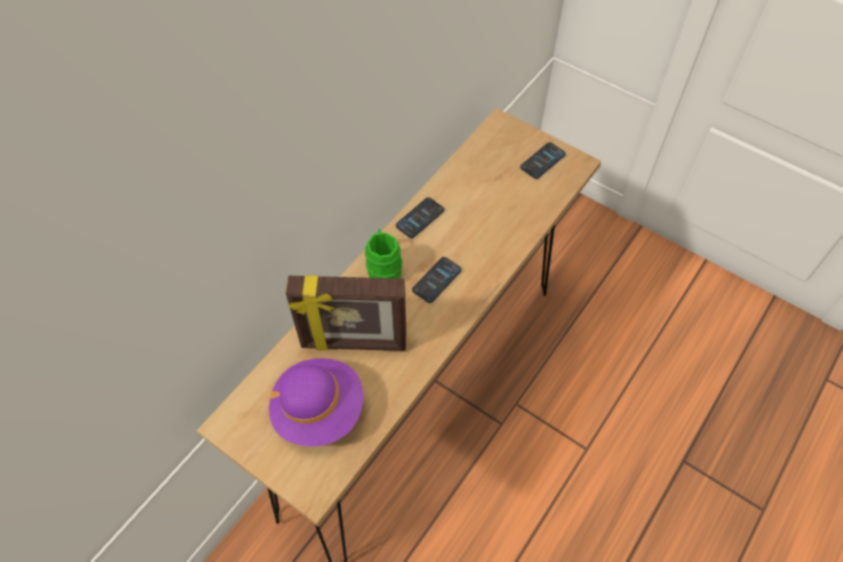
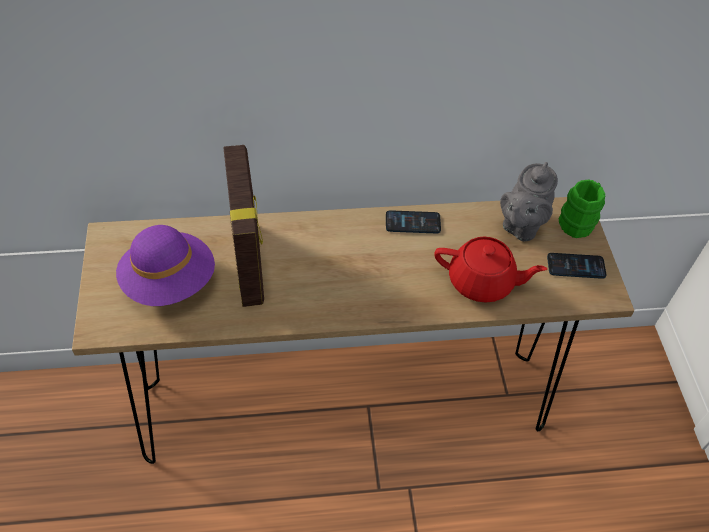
camera: 45 degrees right, 5 degrees down
(354, 343) = (249, 262): picture frame -> picture frame turned 150 degrees counterclockwise
(383, 267) = (340, 232): green mug -> green mug (578, 220)
(436, 280) = (365, 275): phone -> none
(483, 162) = (520, 226): none -> grey teapot
(506, 219) = (482, 282): none -> red teapot

